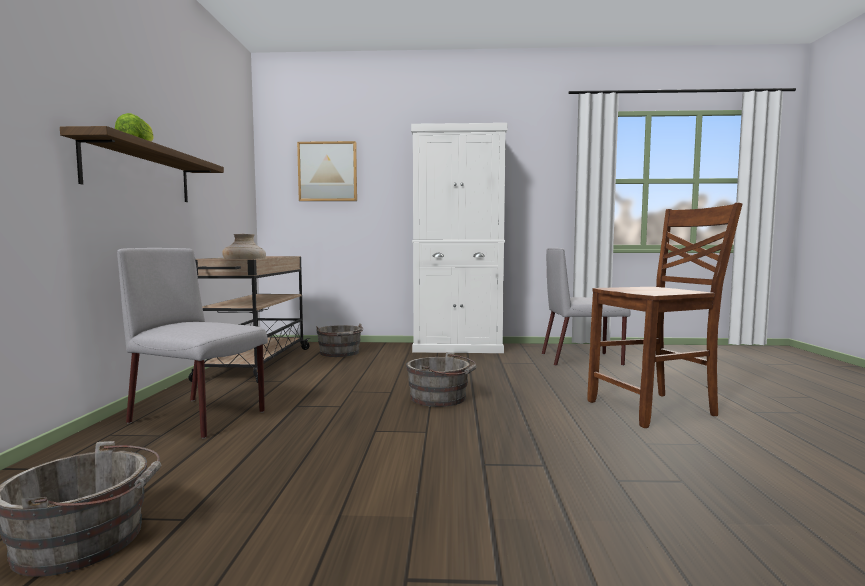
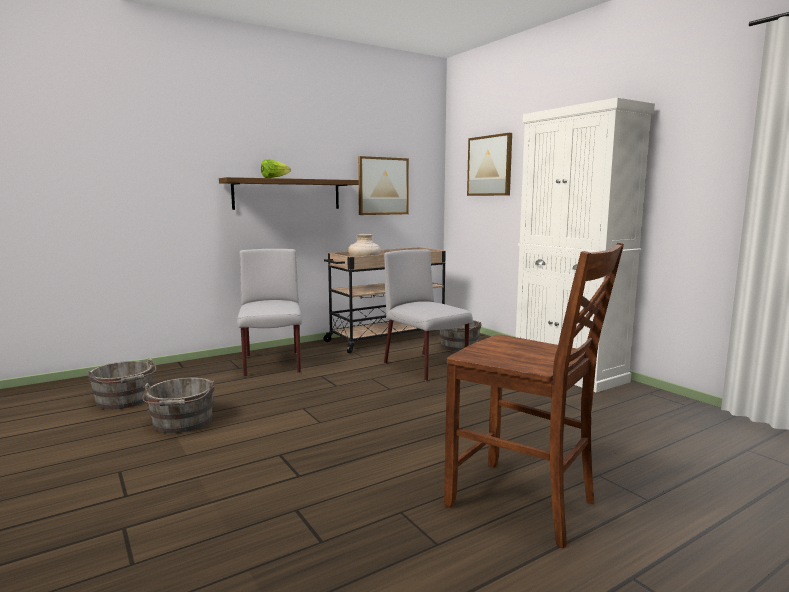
camera: 55 degrees right, 5 degrees up
(218, 181) = (382, 186): none -> picture
(441, 398) = (400, 407): grey bucket -> grey bucket (182, 423)
(582, 359) = (664, 432): grey chair -> grey chair (426, 367)

